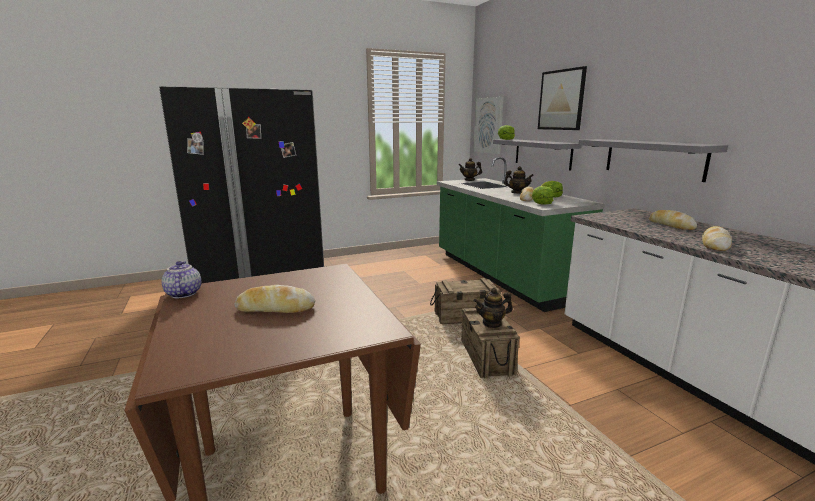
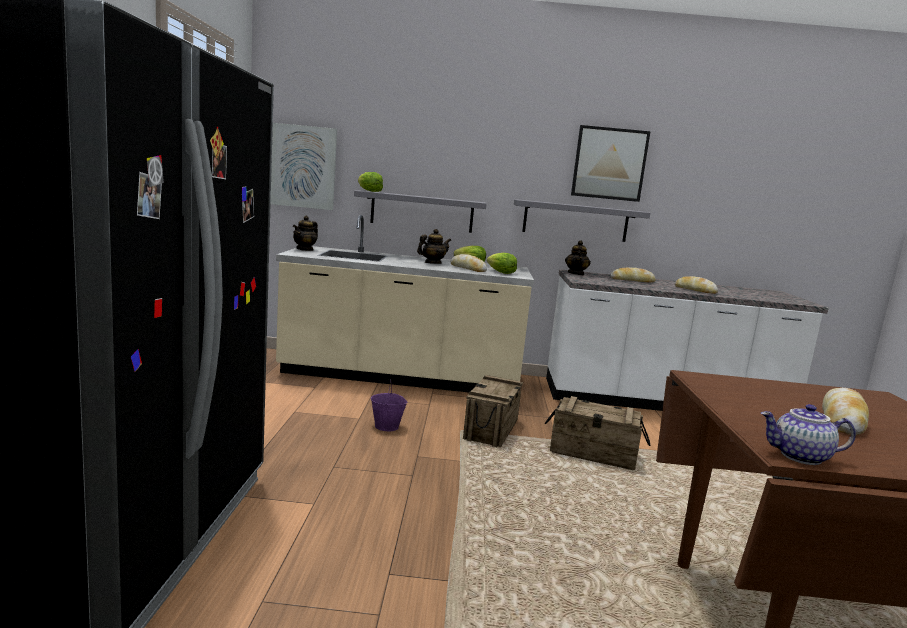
camera: 65 degrees left, 5 degrees down
(420, 291) = (387, 427): none -> purple bucket
(492, 323) = (606, 410): teapot -> teapot (576, 273)
(501, 275) = (401, 376): green counter -> beige counter
(561, 100) = (451, 149): picture -> picture (609, 163)

